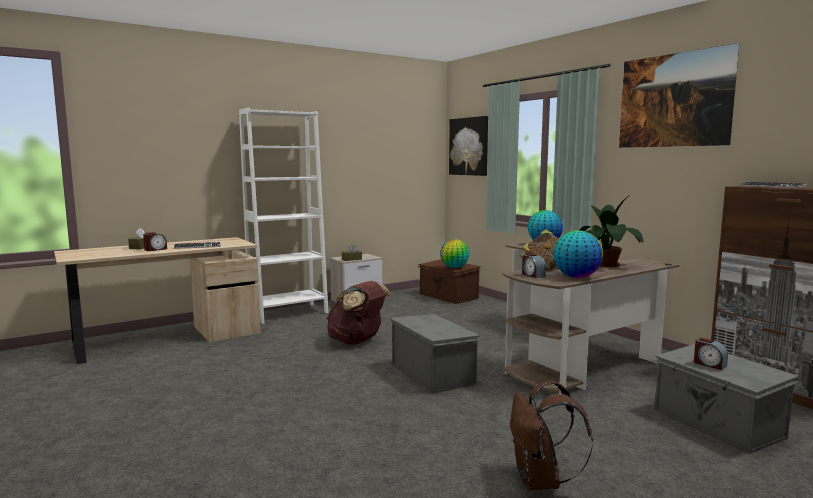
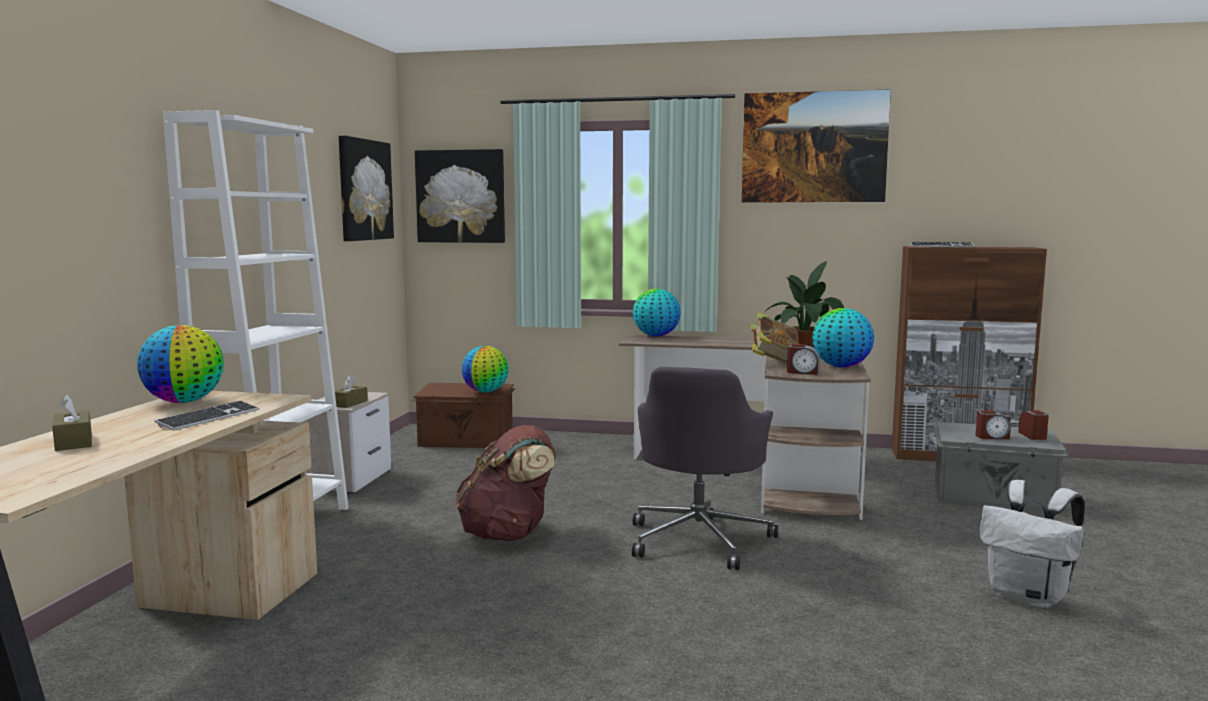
camera: 45 degrees left, 0 degrees up
(155, 249) = (138, 439): alarm clock -> alarm clock (1033, 436)
(216, 240) = (184, 402): none -> globe
(405, 143) = (364, 190): none -> picture
(433, 373) = (699, 539): grey storage box -> grey office chair
(541, 481) = (1029, 598): brown backpack -> white backpack

